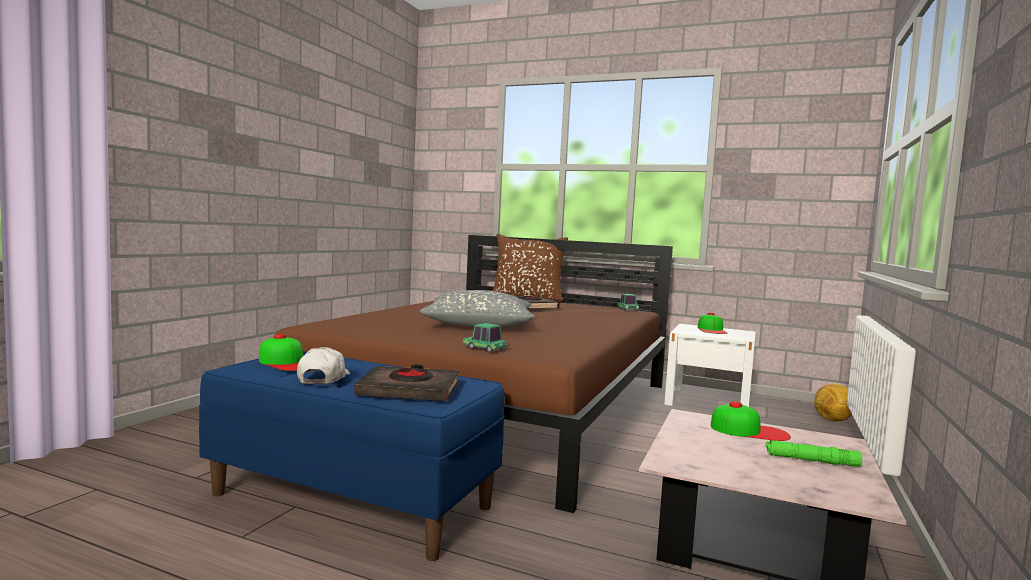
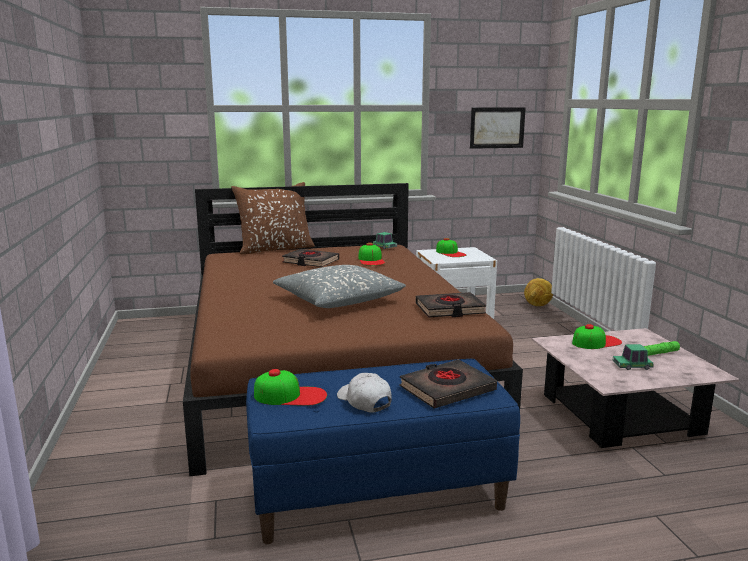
camera: 35 degrees left, 10 degrees up
(485, 348) = (418, 329): toy car -> toy car (632, 366)
(557, 345) = (449, 309): none -> black book
(585, 312) = (371, 260): none -> cap
(803, 192) = (497, 127): none -> picture

